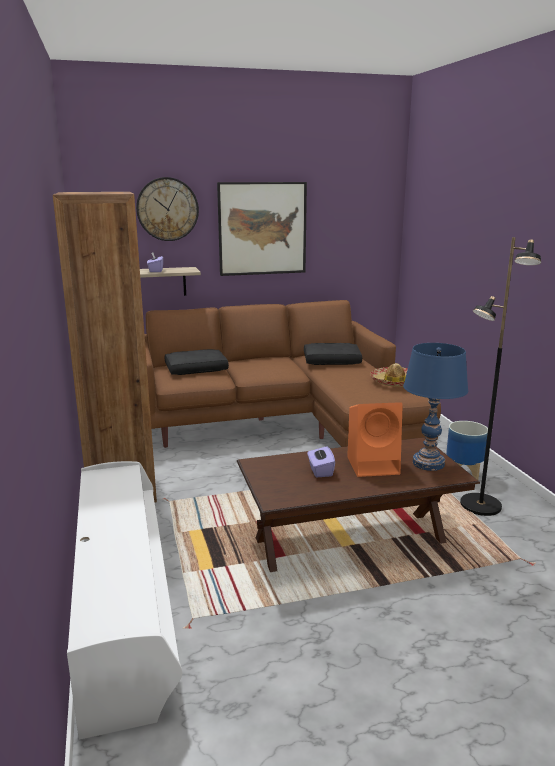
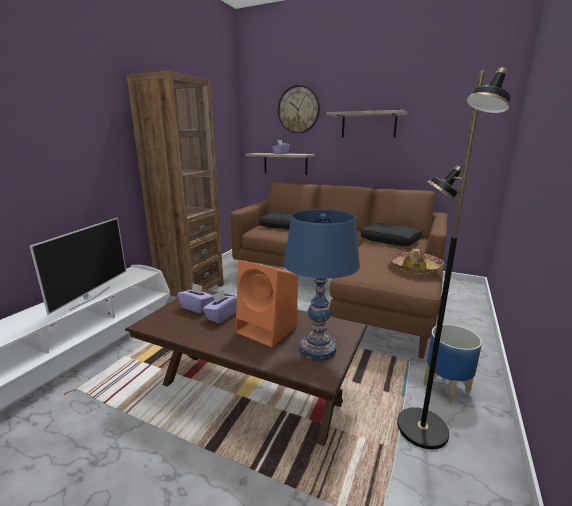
camera: 40 degrees right, 0 degrees up
(126, 515) = (90, 298): none -> television
(262, 228) = (368, 125): picture -> shelf
(284, 473) = (197, 307): none -> purple tissue box

